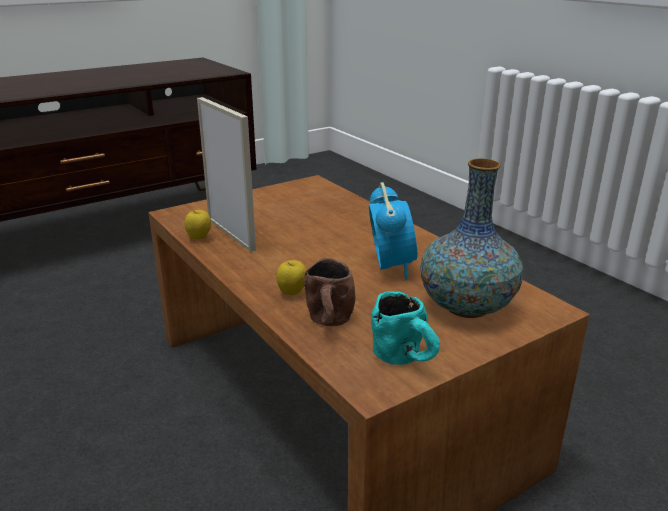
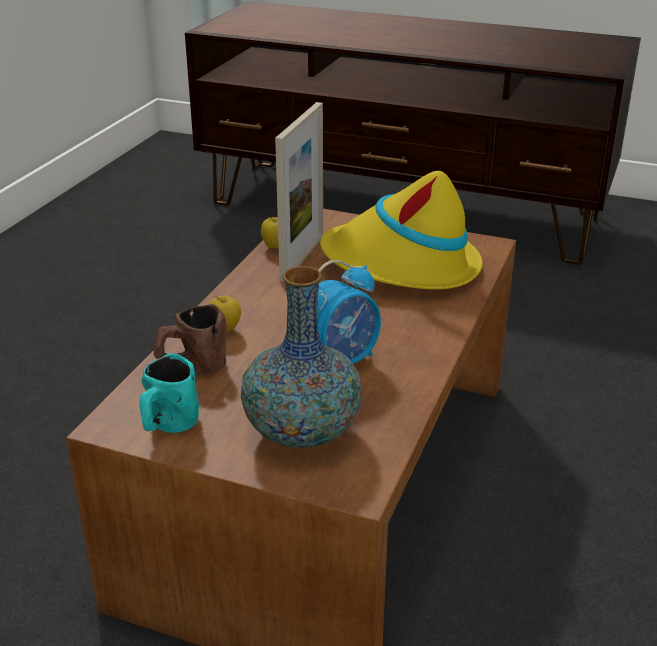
camera: 55 degrees right, 5 degrees up
(297, 210) = (401, 266): none -> yellow hat

